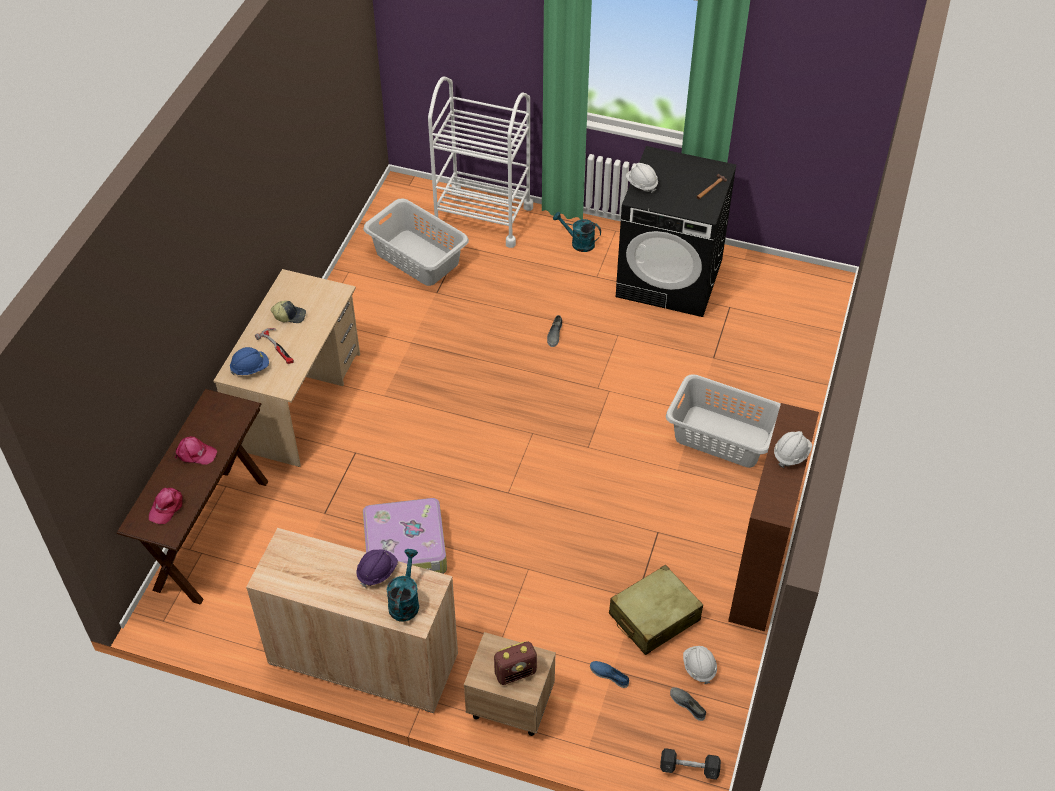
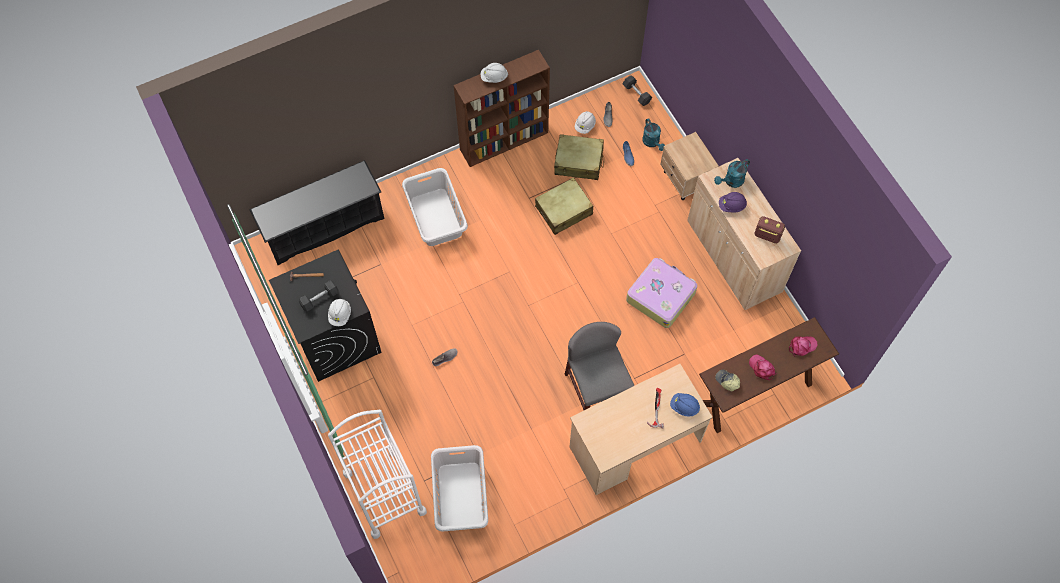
camera: 135 degrees left, 15 degrees up
(290, 315) = (628, 428): cap -> cap (727, 381)
(382, 414) = (596, 390): none -> grey chair
(515, 672) = (690, 151): radio -> radio (767, 236)
(578, 243) = (352, 413): turquoise watering can -> turquoise watering can (652, 142)
(606, 550) = (564, 210): none -> beige suitcase
(675, 182) = (319, 298): none -> grey dumbbell
(806, 346) = (324, 227): none -> black shoe rack

